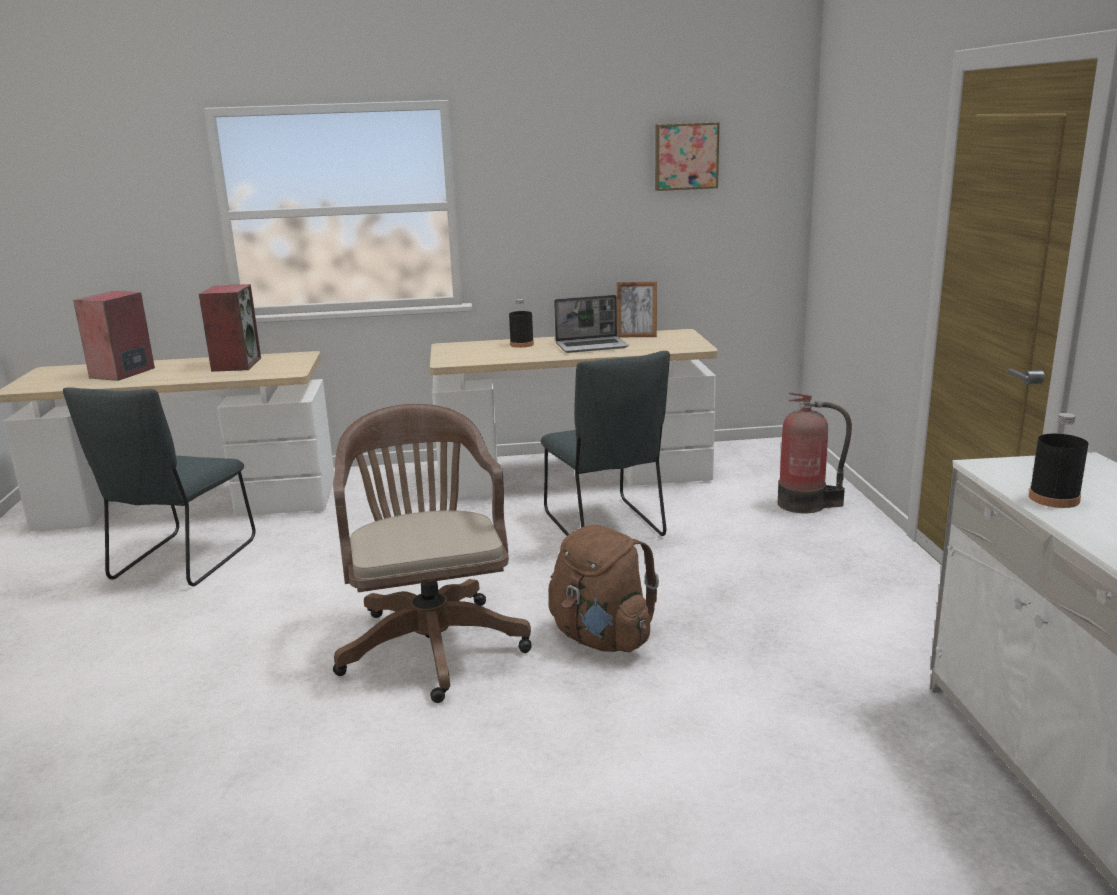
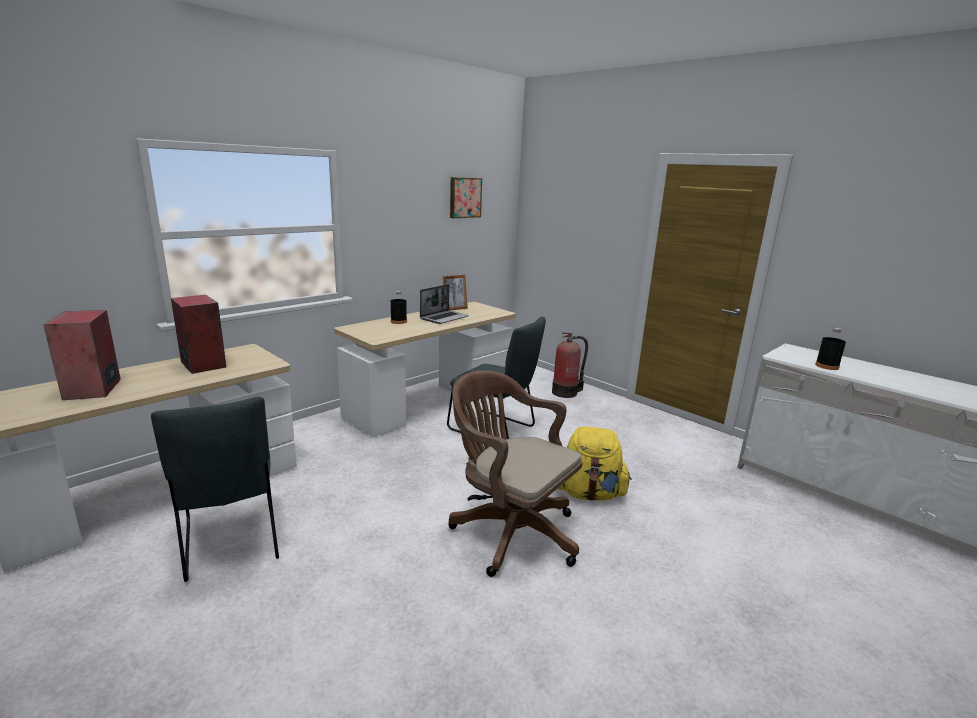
camera: 40 degrees left, 0 degrees up
(601, 638) = (589, 493): brown backpack -> yellow backpack

